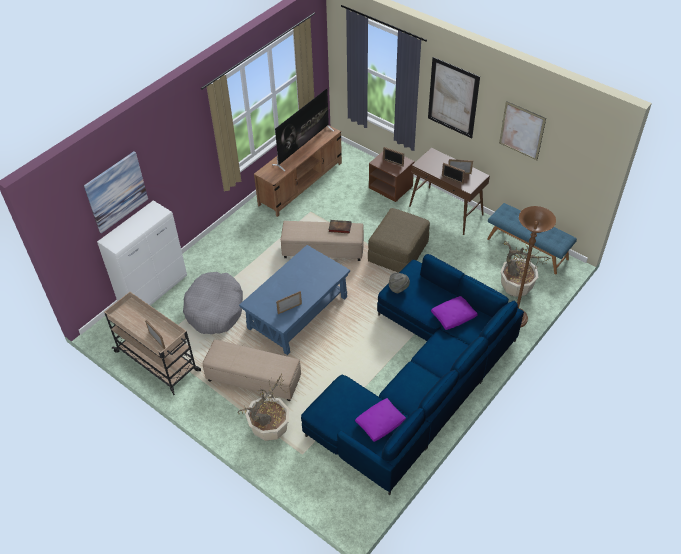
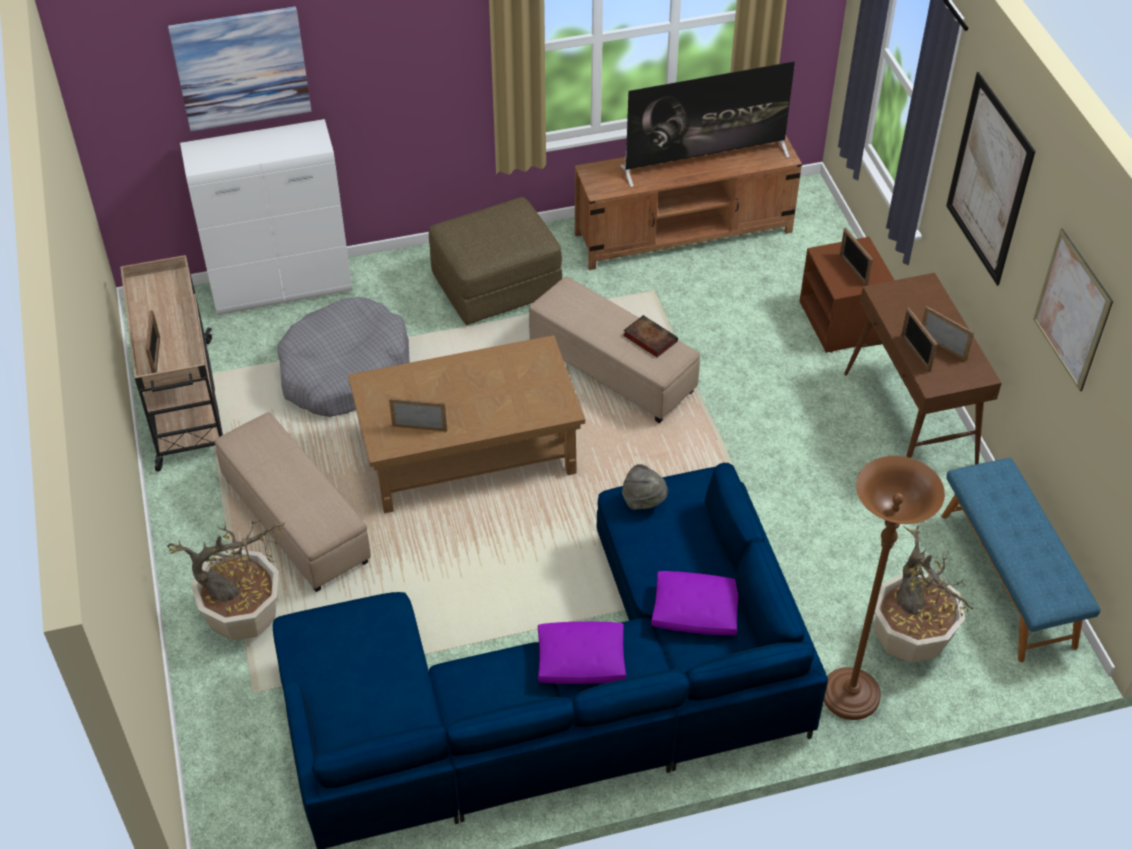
camera: 35 degrees right, 0 degrees up
(297, 313) = (468, 453): blue coffee table -> brown coffee table
(380, 423) = (381, 715): purple pillow -> purple pillow (580, 660)
(398, 252) = (743, 446): brown ottoman -> brown ottoman (497, 285)

